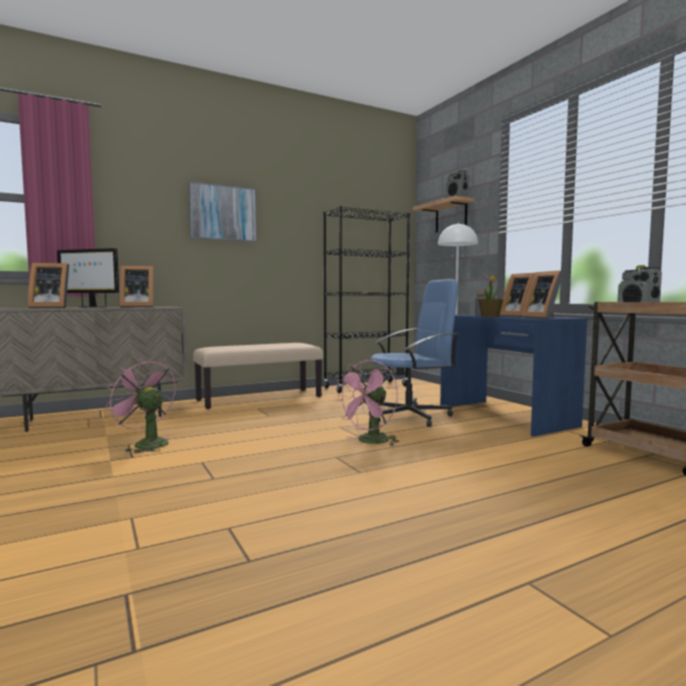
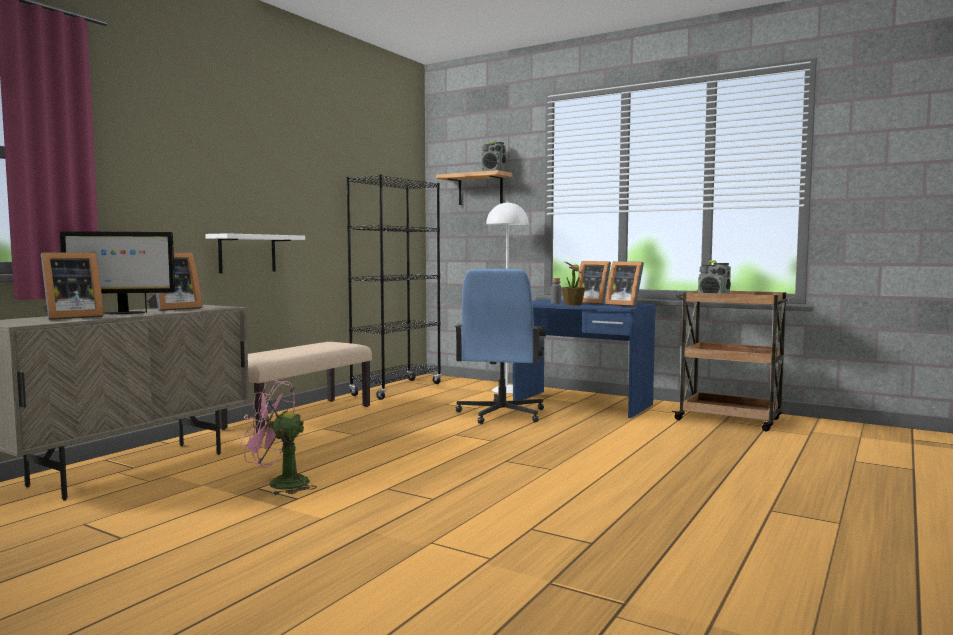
camera: 30 degrees left, 0 degrees up
(223, 213) = (240, 176): picture -> none
(228, 271) = (247, 253): none -> white shelf
(370, 442) = (510, 443): pink fan -> none
(410, 416) = (501, 414): blue office chair -> blue office chair turned 150 degrees clockwise

